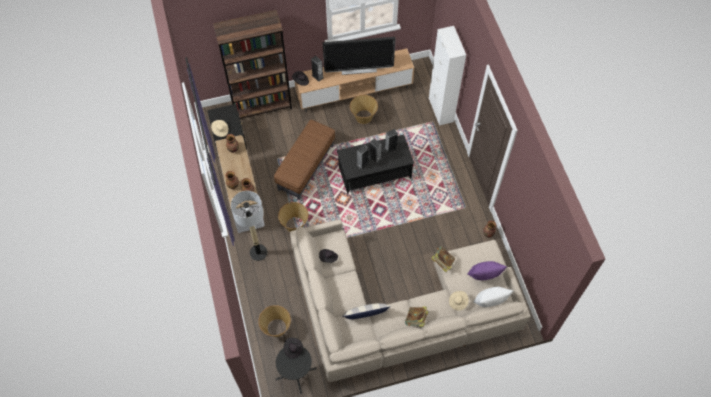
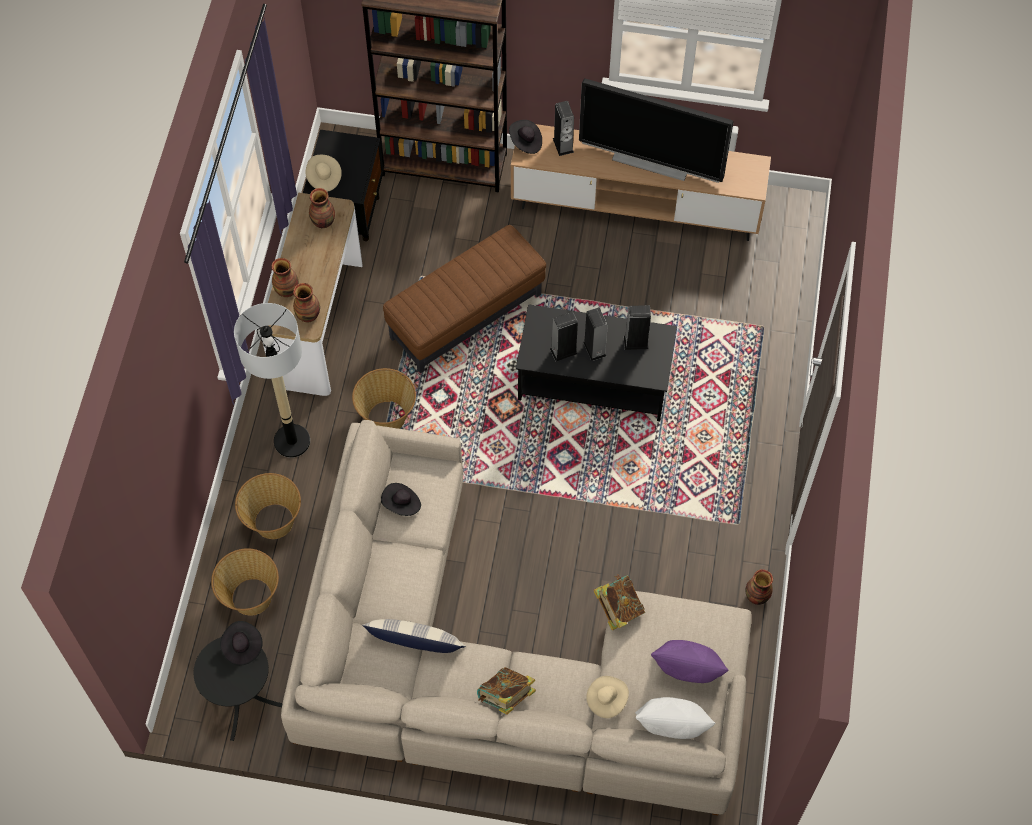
camera: 25 degrees right, 0 degrees up
(363, 117) = (629, 263): basket -> basket (273, 522)
(441, 110) = (793, 310): white cabinet -> none

